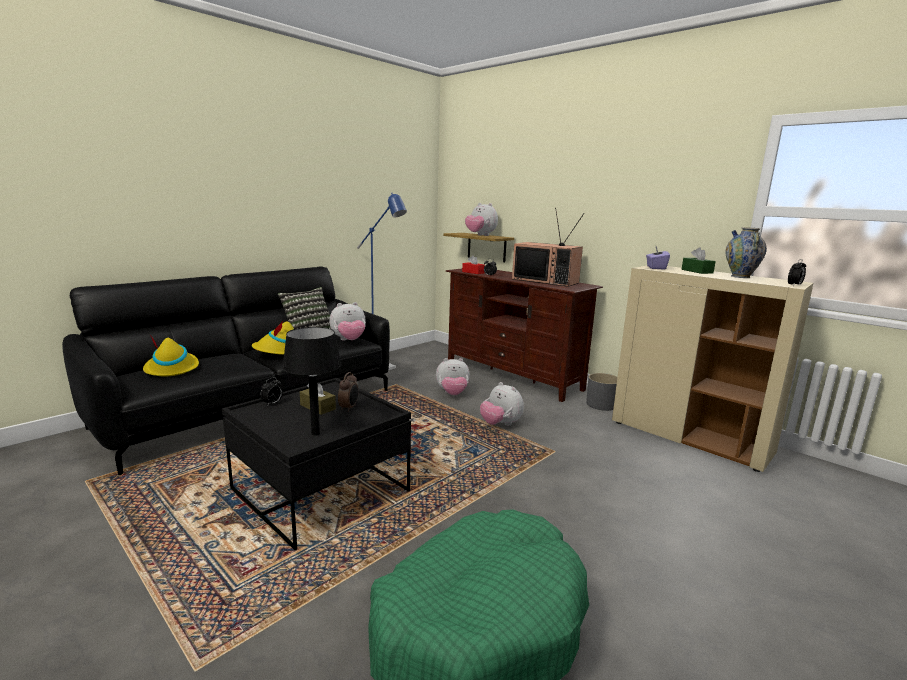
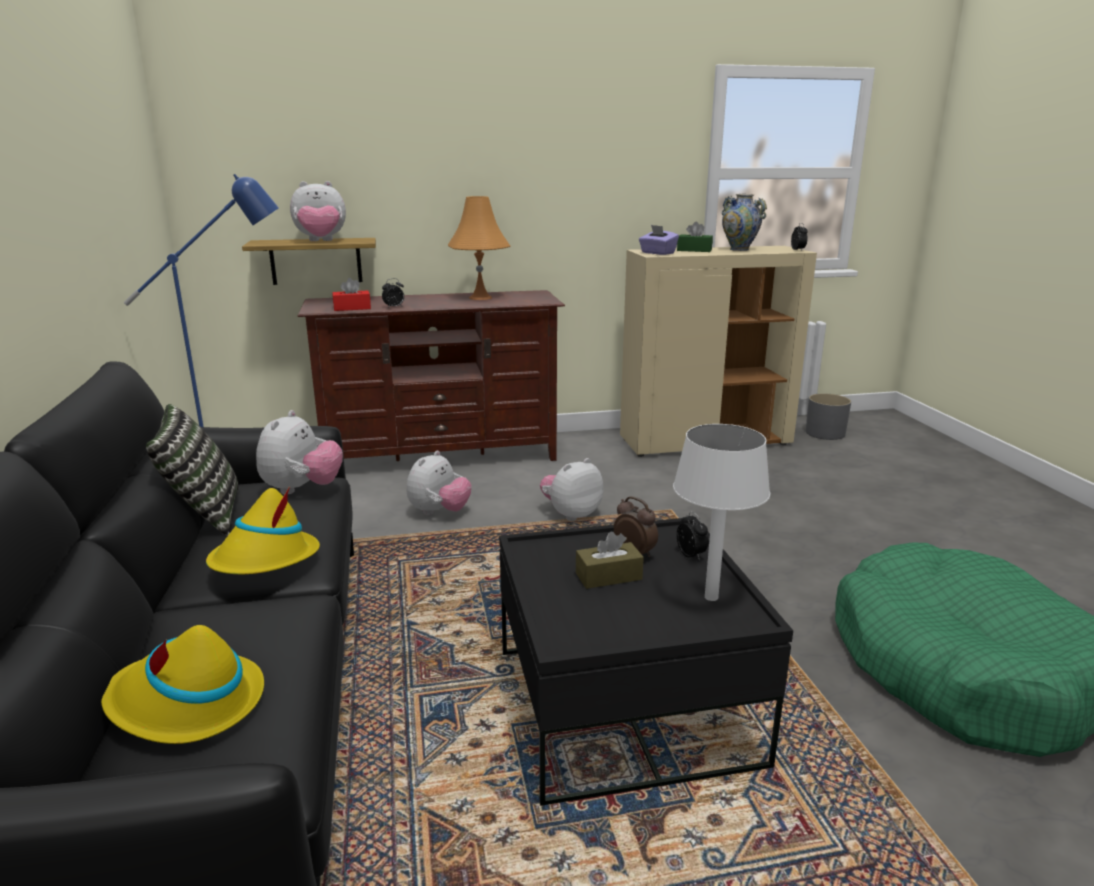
camera: 55 degrees left, 5 degrees up
(272, 403) = (555, 612): alarm clock -> alarm clock (691, 555)
(315, 433) = (712, 597): black table lamp -> white table lamp
(500, 424) = (571, 514): plush toy -> plush toy turned 150 degrees clockwise
(546, 281) = (480, 297): television -> orange table lamp
(601, 404) = (589, 445): grey planter -> grey planter (825, 433)

